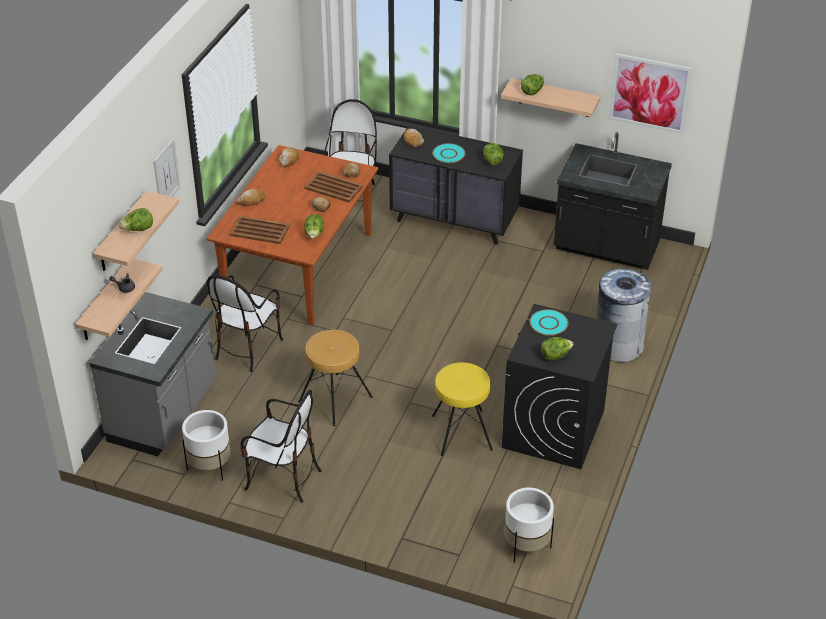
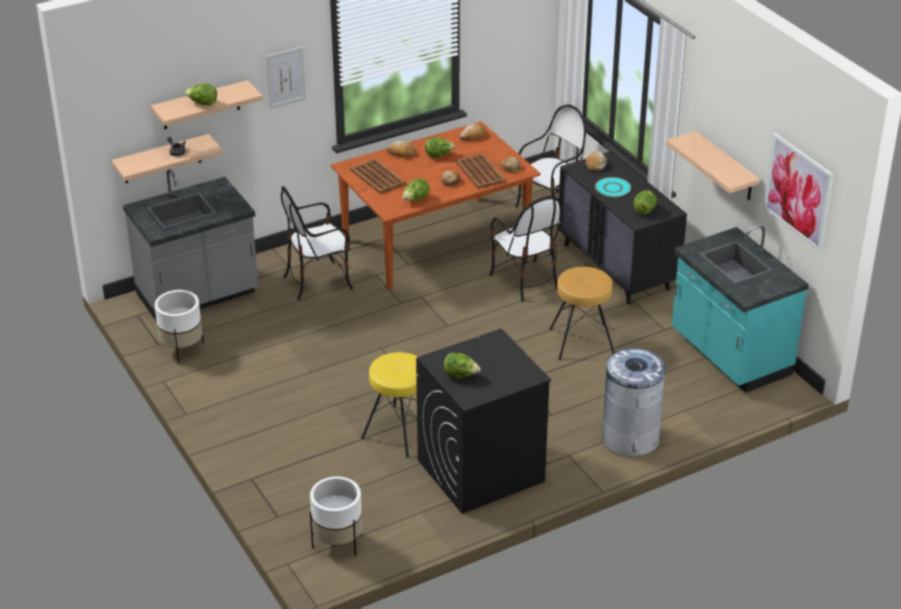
camera: 40 degrees right, 5 degrees down
(282, 478) = (222, 386): chair -> chair (525, 281)
(335, 399) = (334, 352): brown stool -> brown stool (581, 341)
(532, 91) = (699, 149): lettuce -> lettuce (438, 155)
(548, 323) = (491, 348): turquoise plate -> none
(606, 248) = (729, 355): black counter -> turquoise counter

